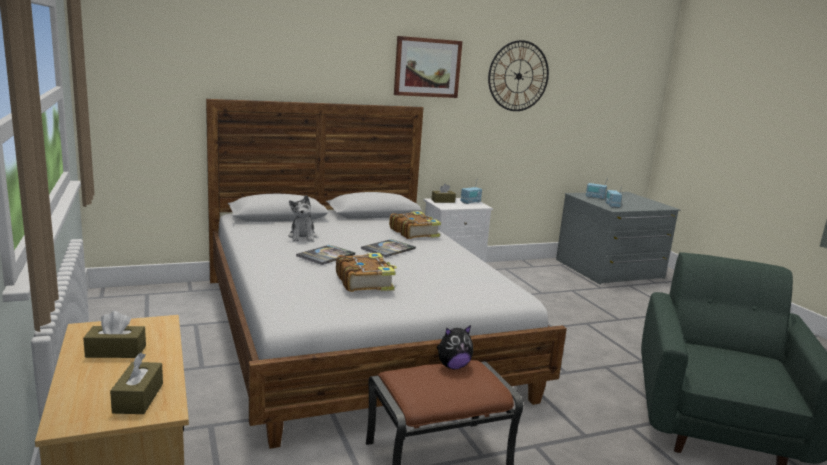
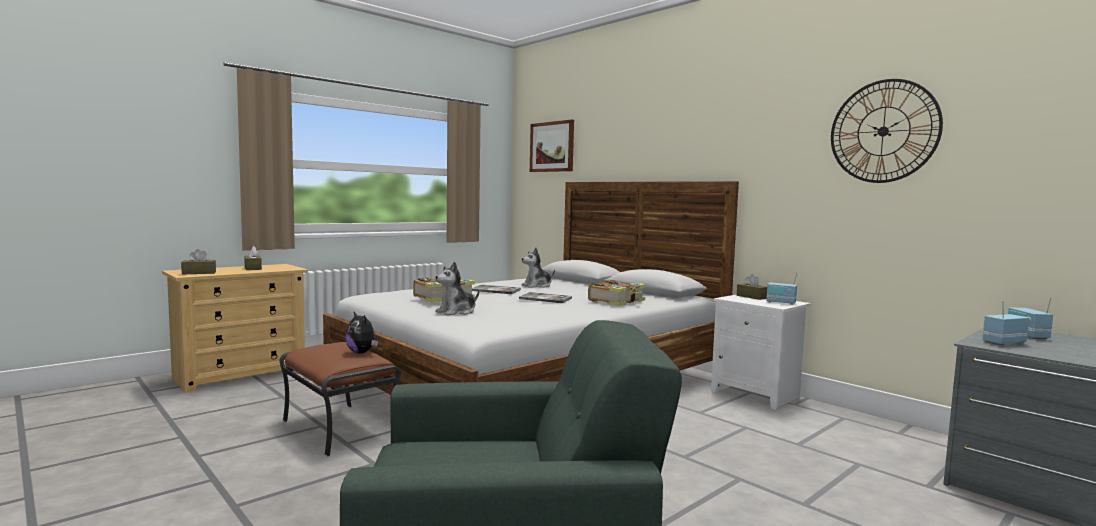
camera: 70 degrees right, 10 degrees down
(427, 67) = (747, 136): picture -> picture (552, 147)
(434, 289) = (457, 312): none -> plush toy

